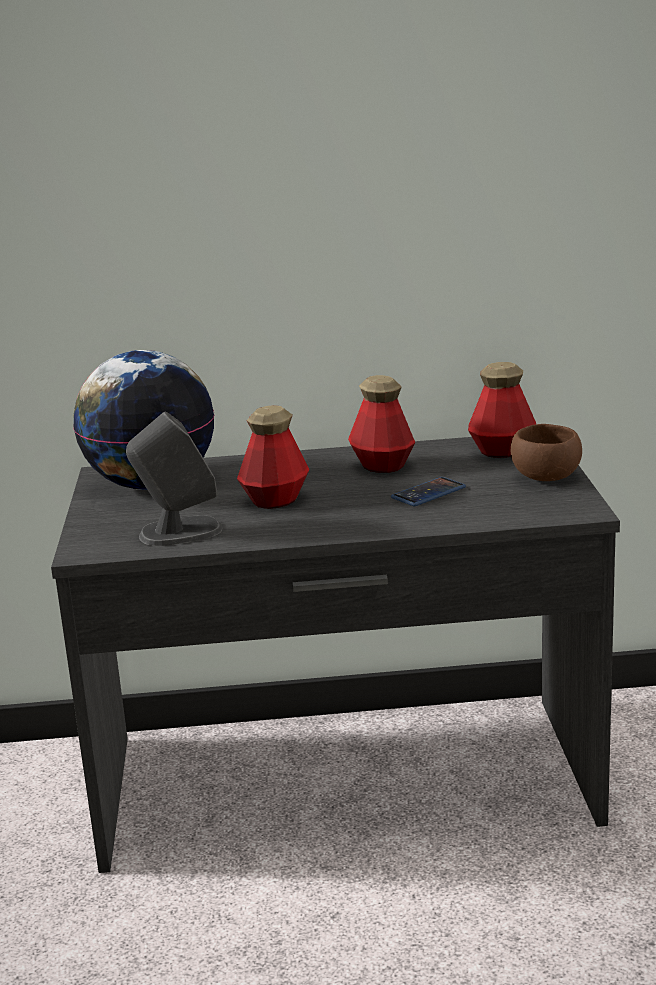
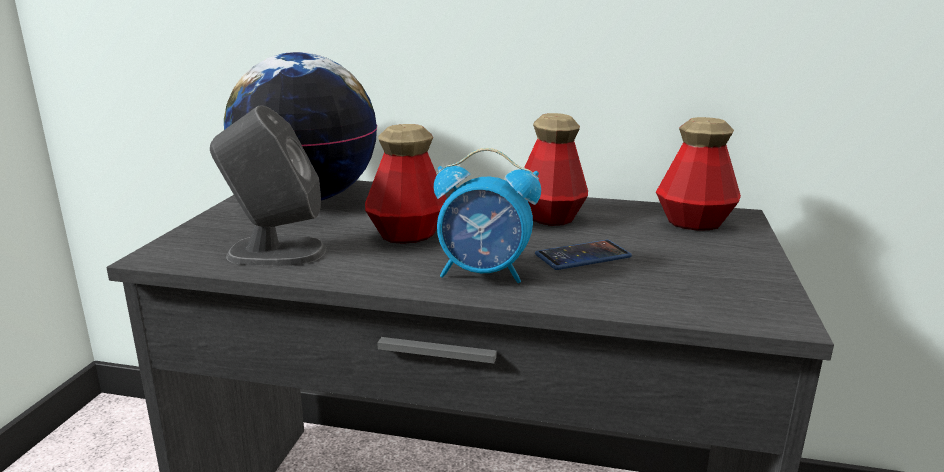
camera: 15 degrees right, 0 degrees up
(362, 518) = (484, 274): none -> alarm clock
(544, 478) = (736, 262): brown bowl -> none

